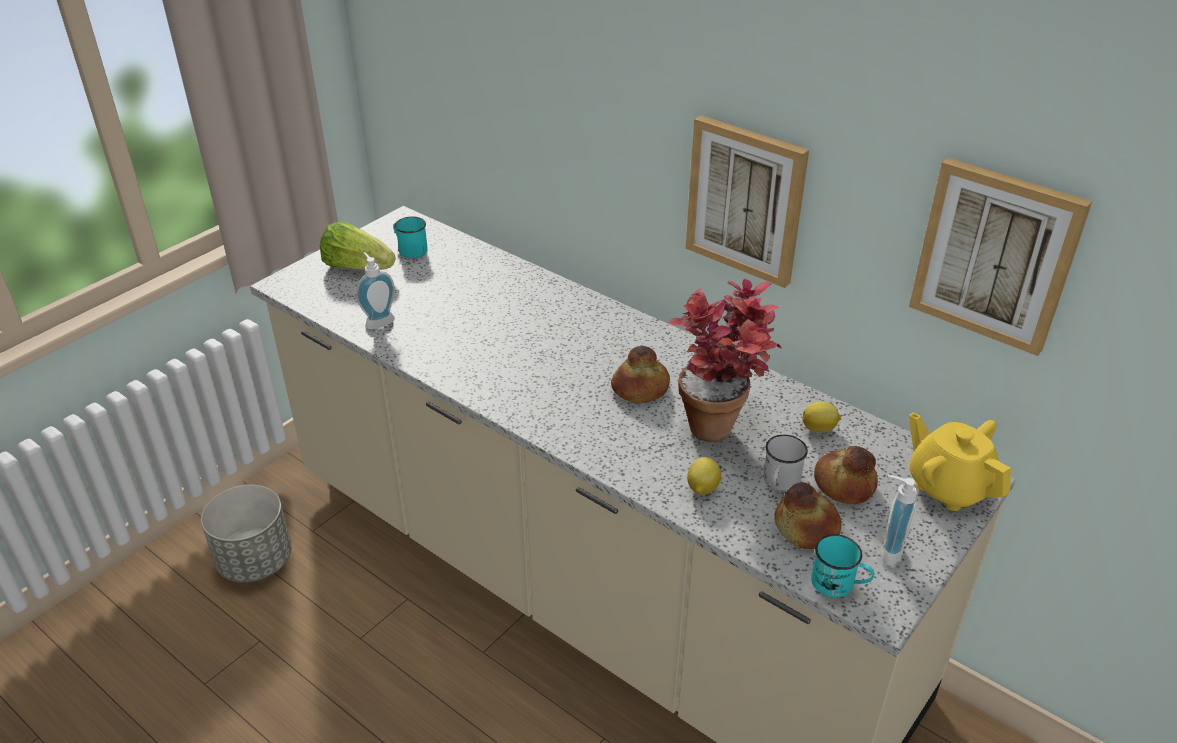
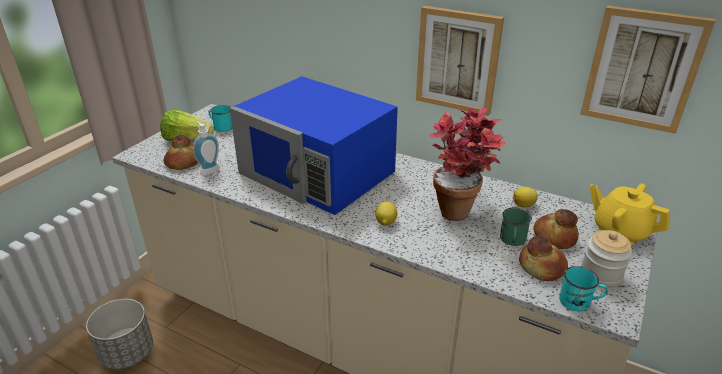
camera: 10 degrees left, 5 degrees down
(532, 341) = (318, 172): none -> blue microwave
(641, 389) = (399, 193): bread -> bread (183, 162)
(702, 488) = (462, 250): lemon -> lemon (385, 222)
(779, 482) = (512, 241): white mug -> green mug
(886, 550) = (600, 275): soap dispenser -> jar

